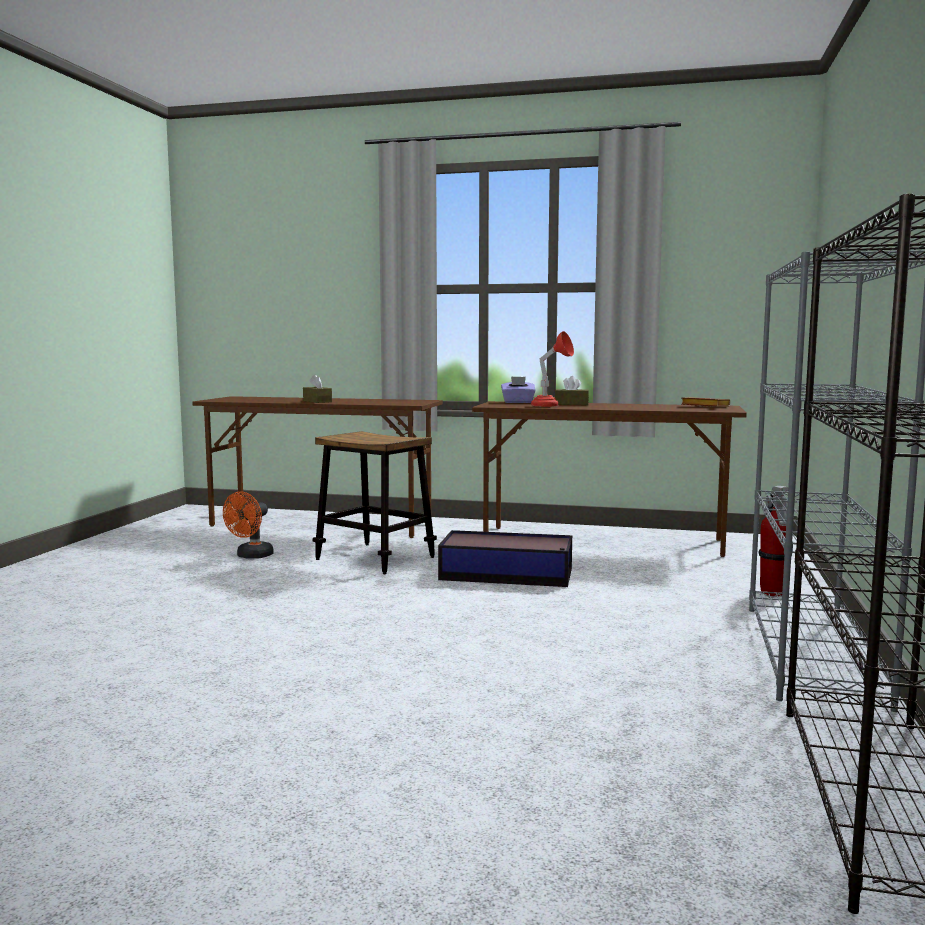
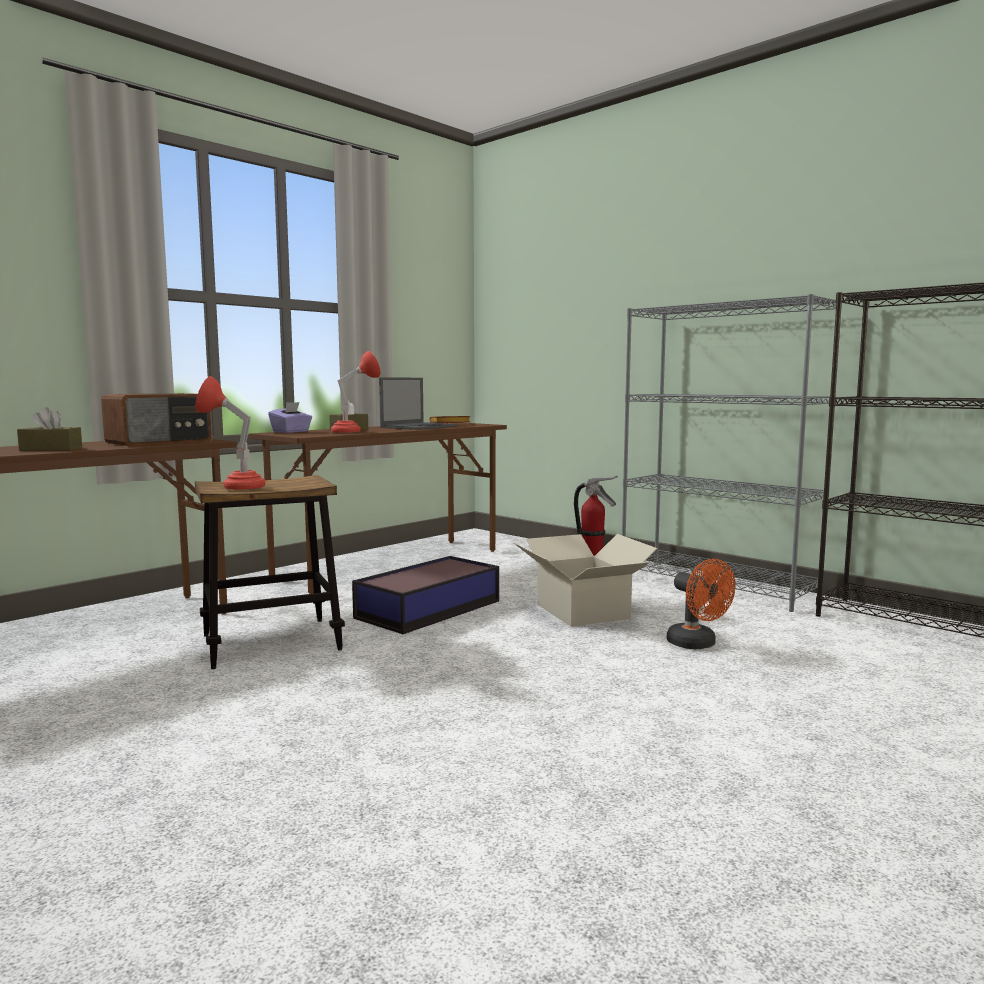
camera: 60 degrees left, 0 degrees up
(251, 556) = (109, 701): orange fan -> orange fan (697, 644)
(352, 436) = (233, 486): none -> red table lamp
(388, 402) = (160, 442): none -> radio
(592, 616) = (583, 611): none -> cardboard box
(644, 407) = (419, 427): none -> laptop

